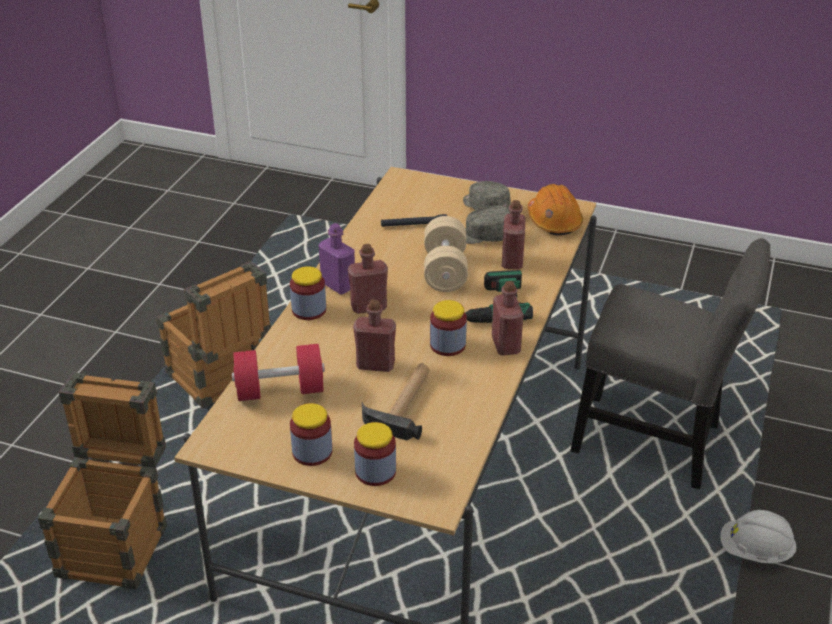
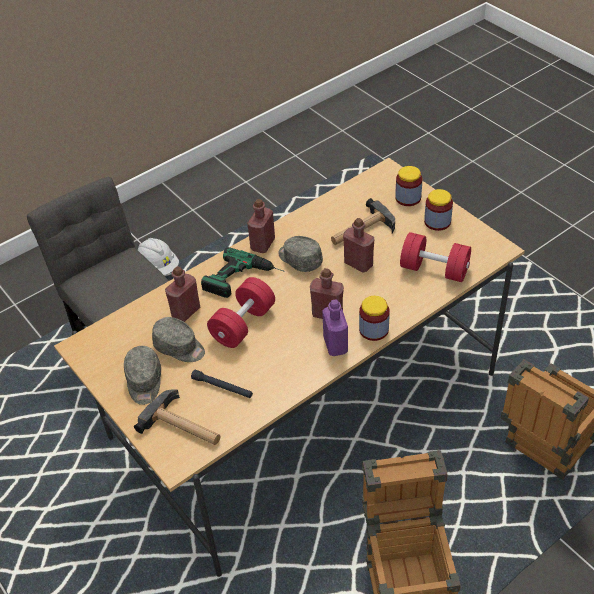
camera: 145 degrees left, 10 degrees up
(418, 195) = (184, 426): none -> hammer
(445, 270) = (243, 324): beige dumbbell -> red dumbbell
(447, 345) = (299, 259): jar -> grey cap
(553, 221) = (110, 339): orange hard hat -> none

